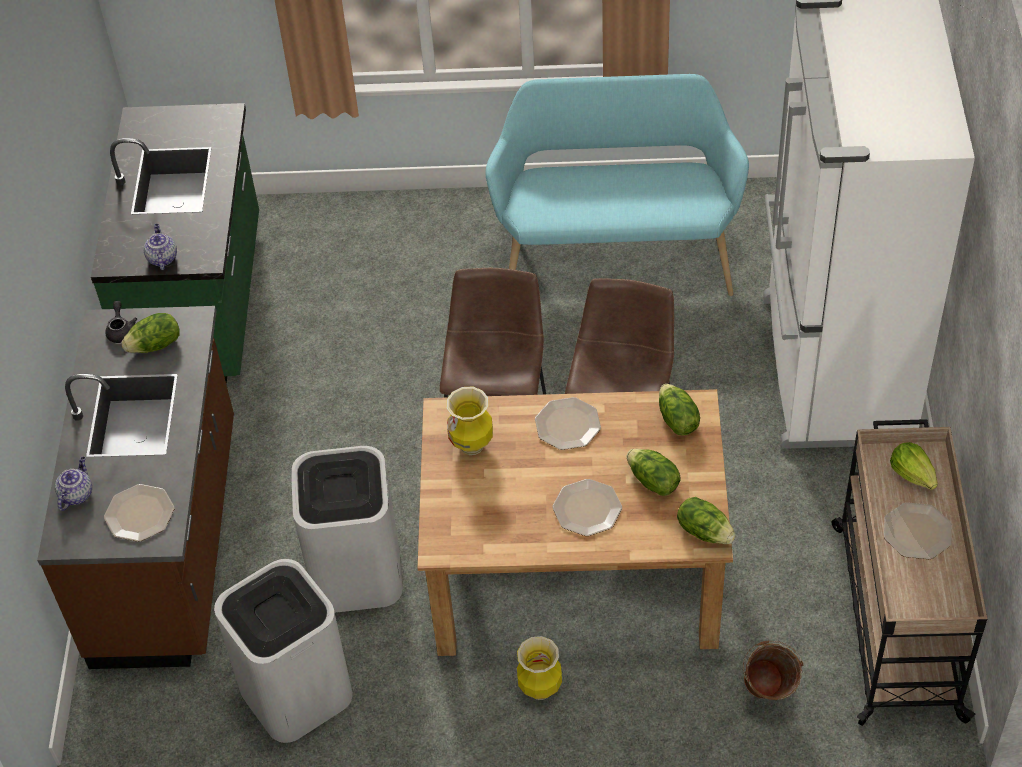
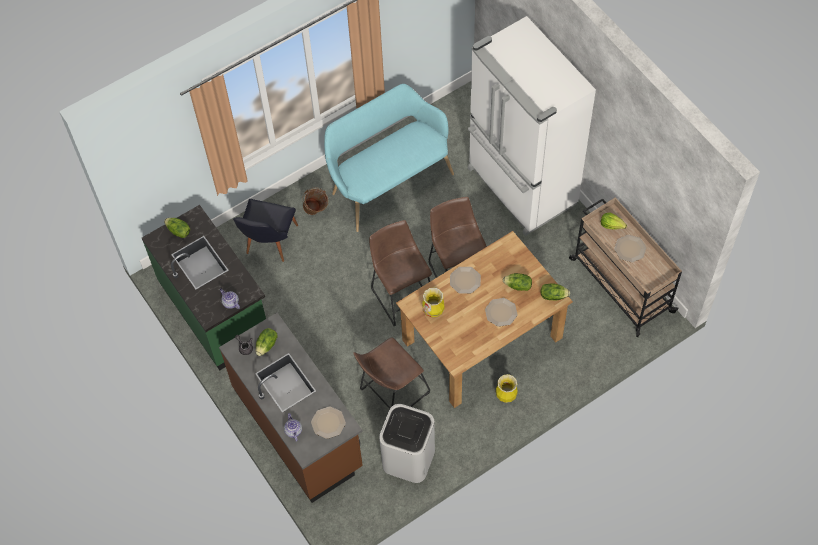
camera: 35 degrees left, 10 degrees up
(355, 572) = (391, 393): white trash can -> brown stool
(358, 253) = (268, 244): none -> black chair
(676, 420) = (507, 253): lettuce -> lettuce (178, 231)
(767, 696) = (594, 346): brown bucket -> brown bucket (316, 212)

